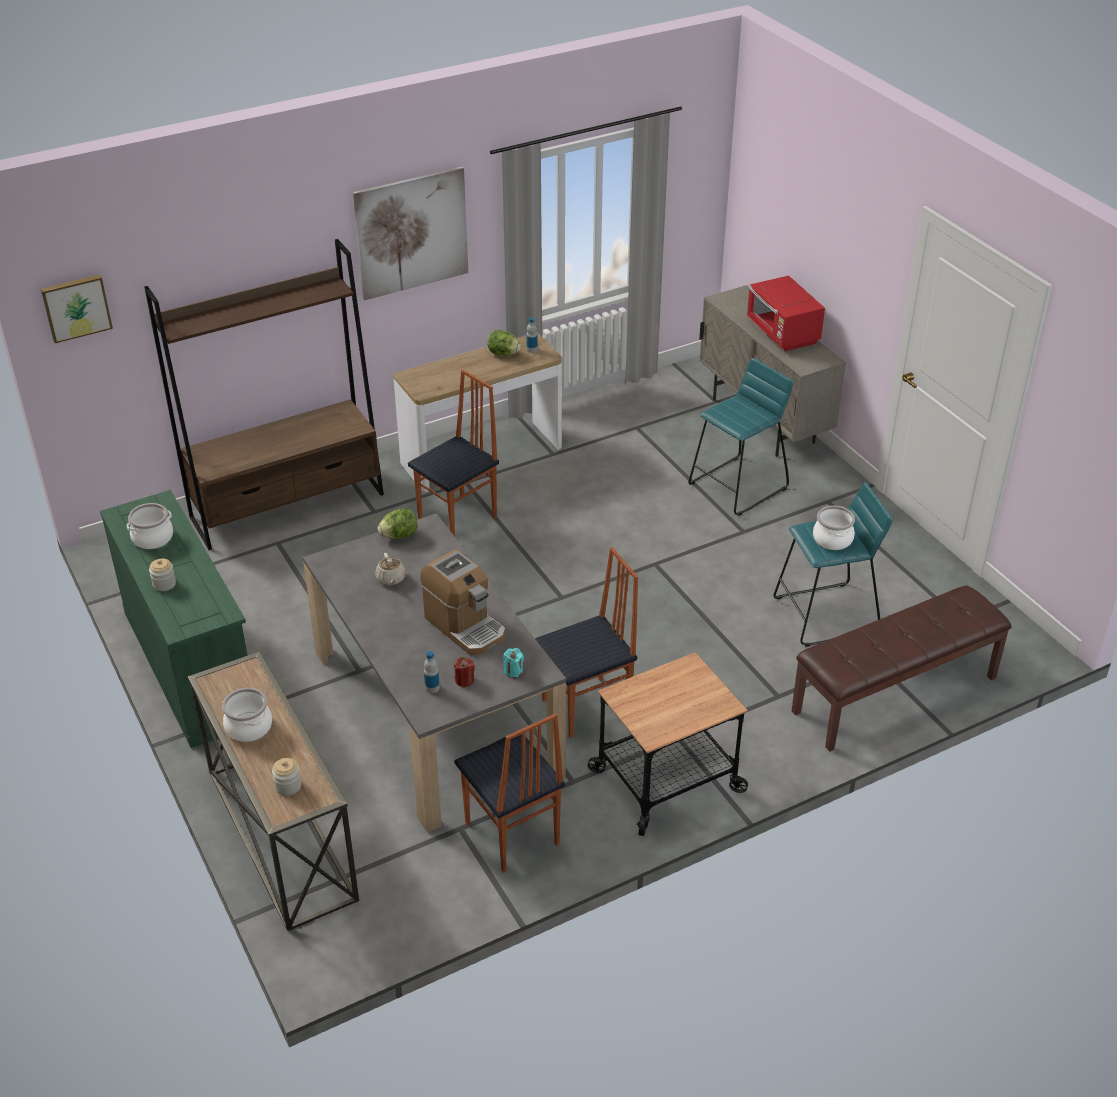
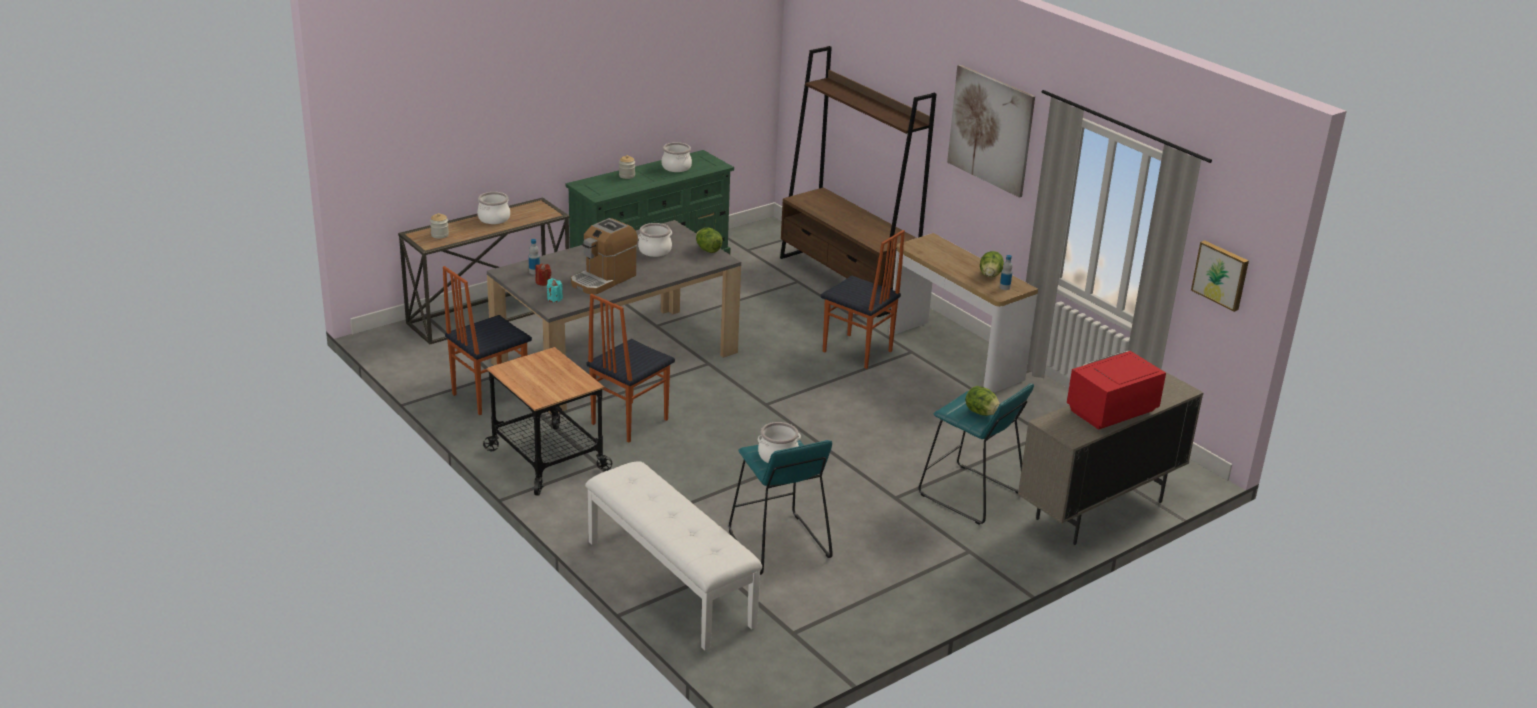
camera: 80 degrees right, 10 degrees down
(76, 307) = (803, 38): picture -> picture (1221, 275)
(391, 579) = (654, 250): beige teapot -> cooking pot
(587, 708) = (628, 421): chair -> chair turned 75 degrees clockwise
(746, 411) = (981, 413): none -> lettuce
(895, 695) = (668, 583): brown bench -> white bench

